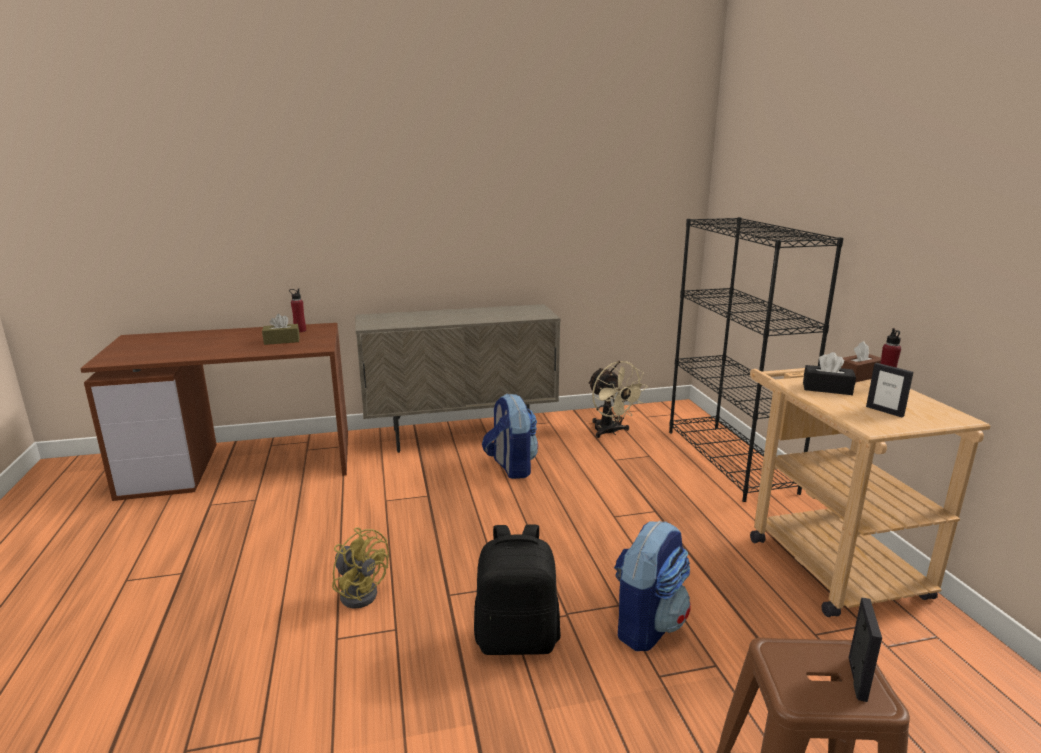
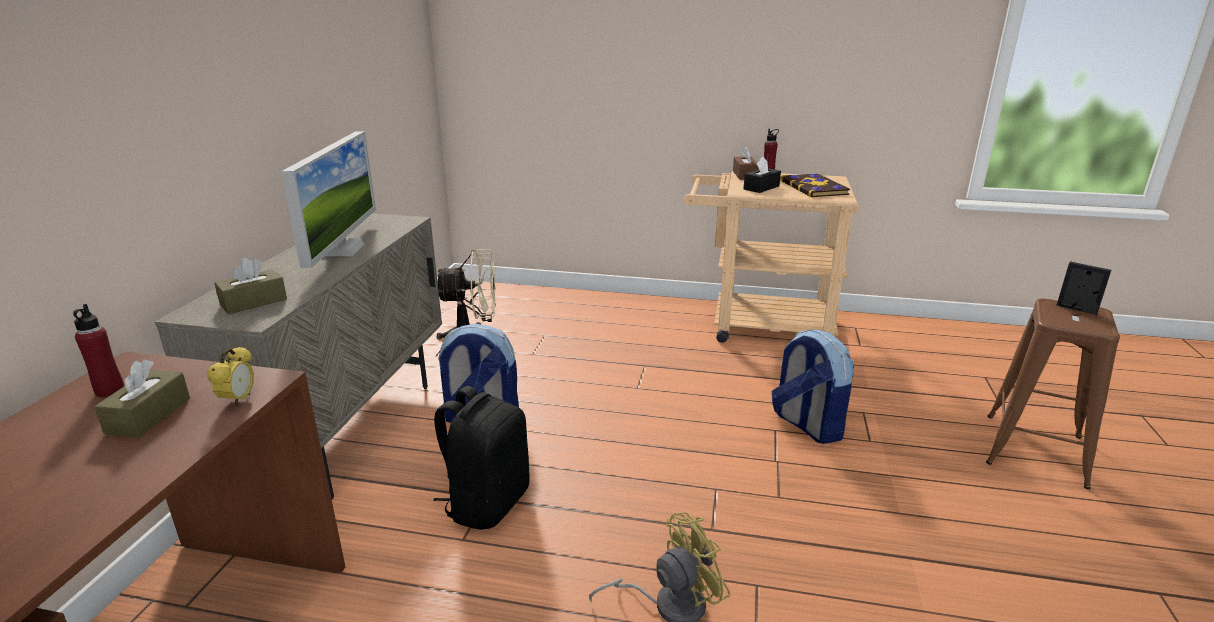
camera: 65 degrees left, 5 degrees up
(300, 348) = (238, 400): none -> alarm clock
(388, 321) = (253, 302): none -> brown tissue box
(476, 316) = (342, 250): none -> monitor
(517, 638) = (802, 500): black backpack -> black backpack (487, 503)
(729, 460) = (592, 305): black bookcase -> none
(884, 411) = (814, 188): picture frame -> book

